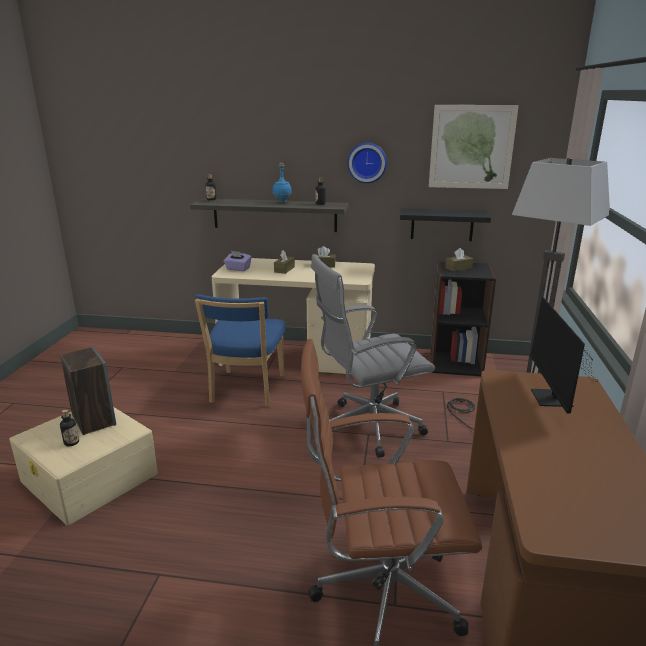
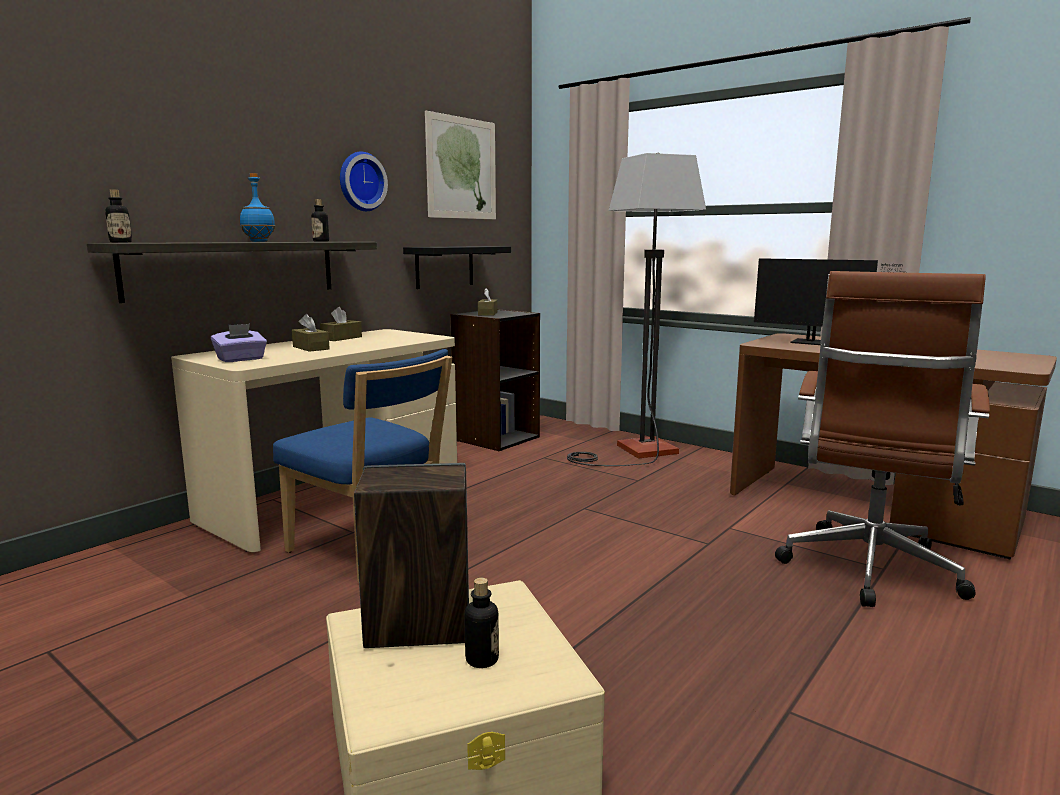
camera: 60 degrees left, 10 degrees down
(367, 427) = (569, 505): grey office chair -> none

